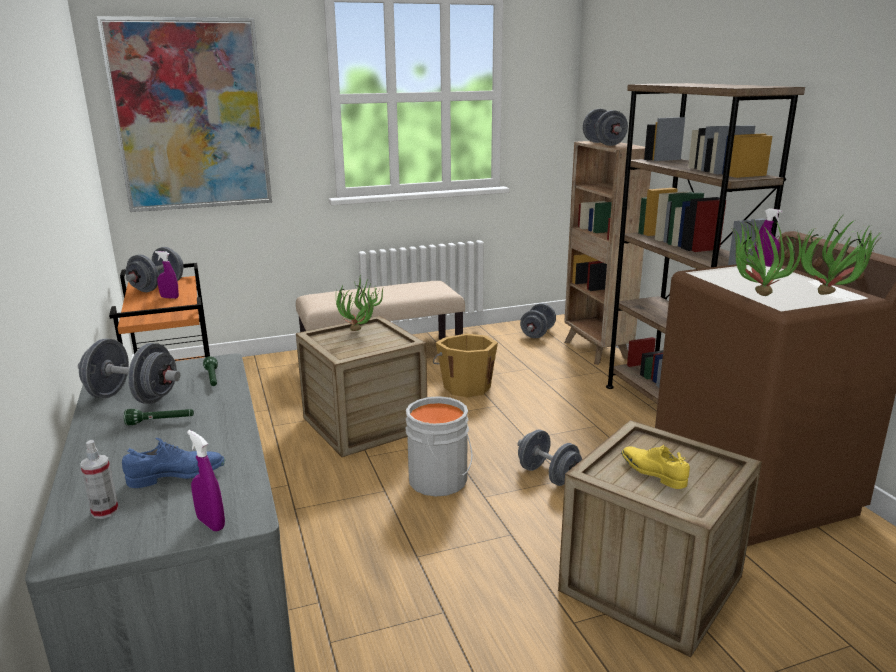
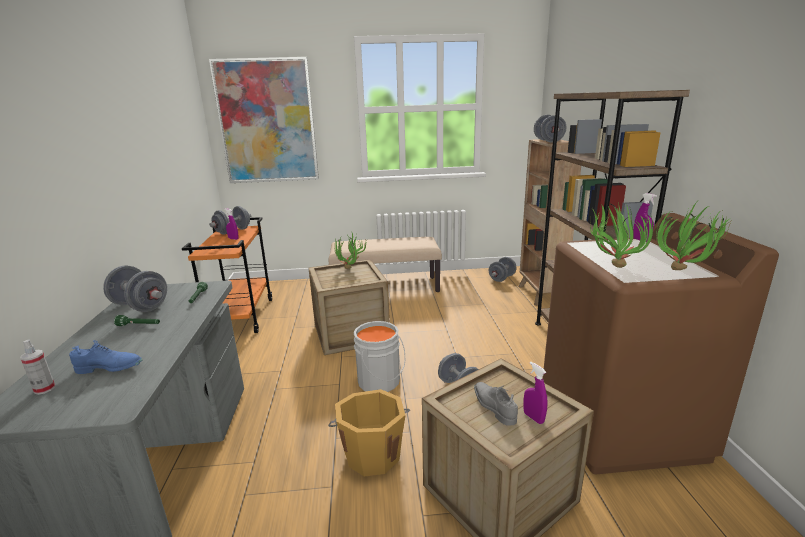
camera: 15 degrees right, 0 degrees up
(211, 523) = (94, 410): purple spray bottle -> purple spray bottle (533, 417)
(466, 386) = (432, 313): orange bucket -> orange bucket (372, 454)
(652, 473) = (493, 407): yellow shoe -> grey shoe

